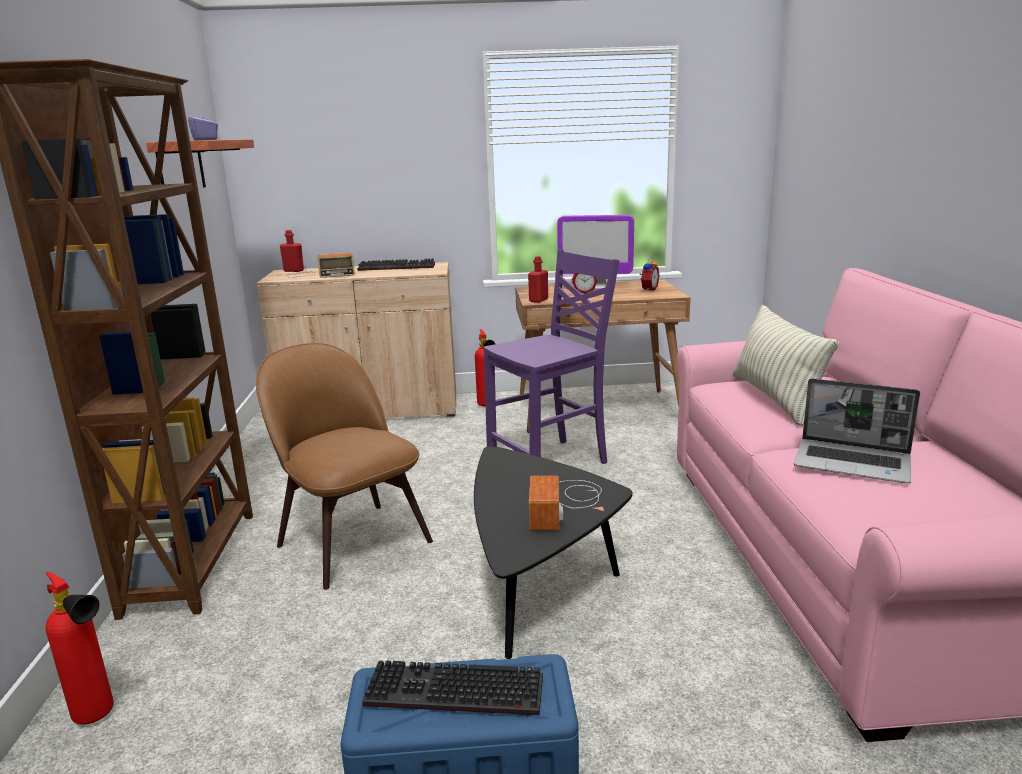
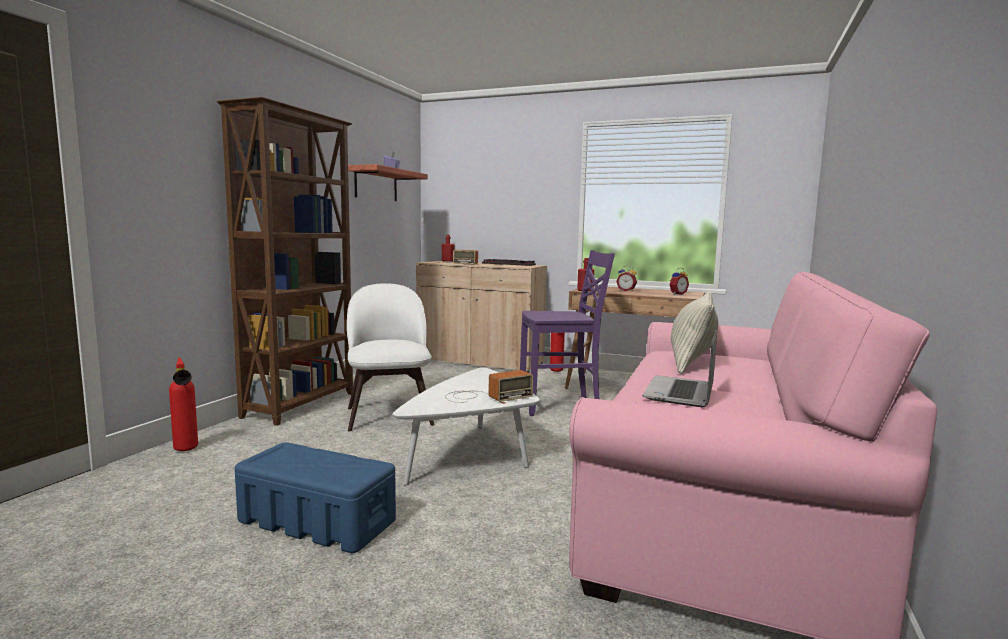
camera: 25 degrees right, 10 degrees down
(351, 541) = (389, 414): brown chair -> white chair
(451, 694) = (311, 461): keyboard -> none
(538, 580) = (472, 456): black coffee table -> white coffee table
(565, 503) = (484, 396): radio -> radio turned 150 degrees counterclockwise
(595, 287) = (640, 290): monitor -> none
(853, 463) = (680, 393): laptop -> laptop turned 60 degrees clockwise

